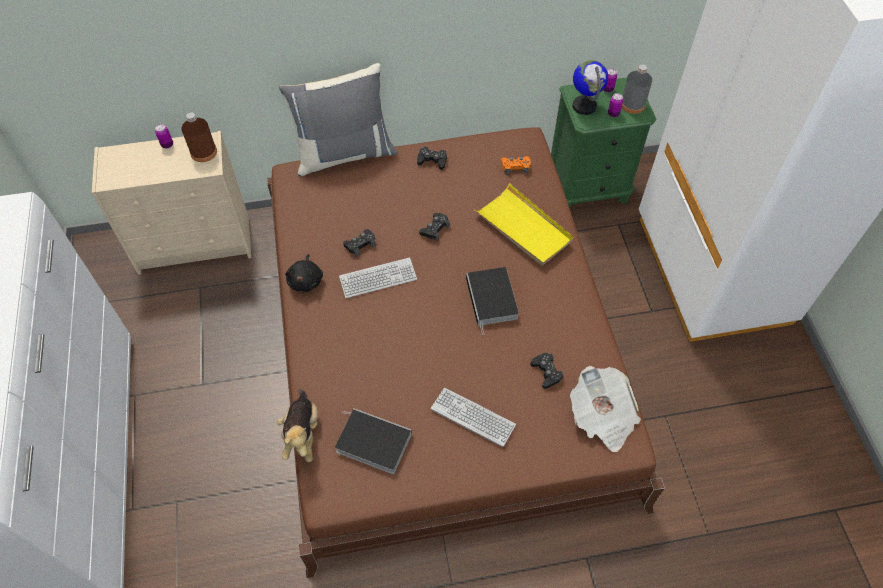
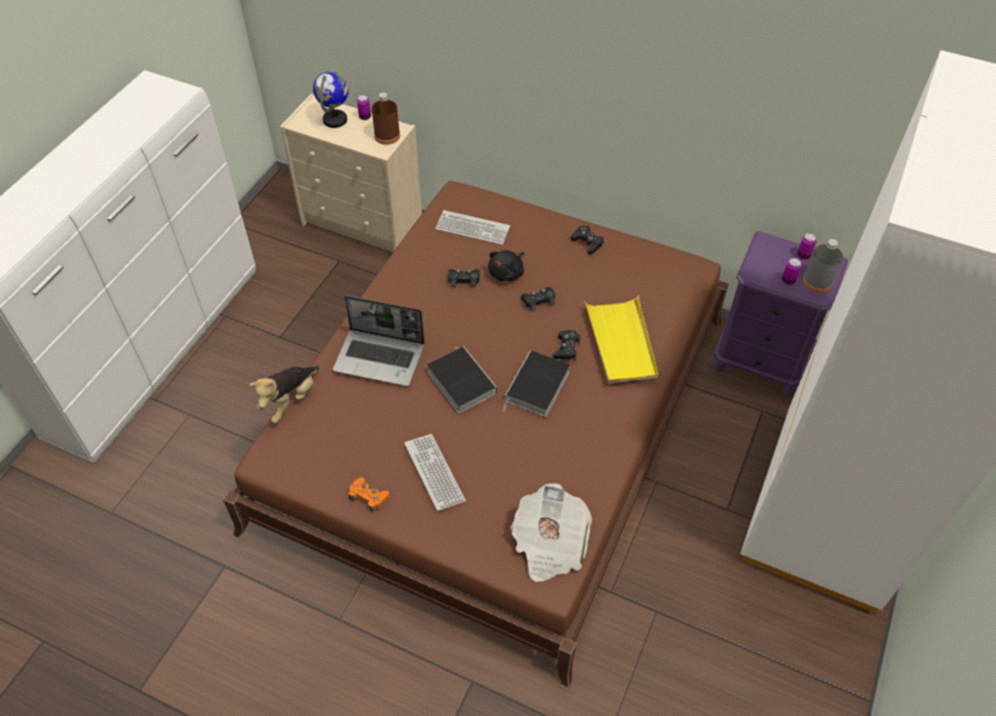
camera: 35 degrees right, 5 degrees down
(306, 280) = (395, 284): black plush toy -> black plush toy (507, 273)
(344, 153) = (516, 199): grey pillow -> none
(349, 350) = (381, 358): none -> laptop
(371, 442) = (335, 440): book -> book (459, 381)
(378, 278) = (453, 315): keyboard -> keyboard (472, 228)
(515, 166) = (661, 286): orange game controller -> orange game controller (368, 496)
(546, 372) = (532, 476): black game controller -> black game controller (566, 348)
(584, 106) = (764, 259): globe -> globe (335, 120)
(588, 188) = (760, 361): green nightstand -> purple nightstand

